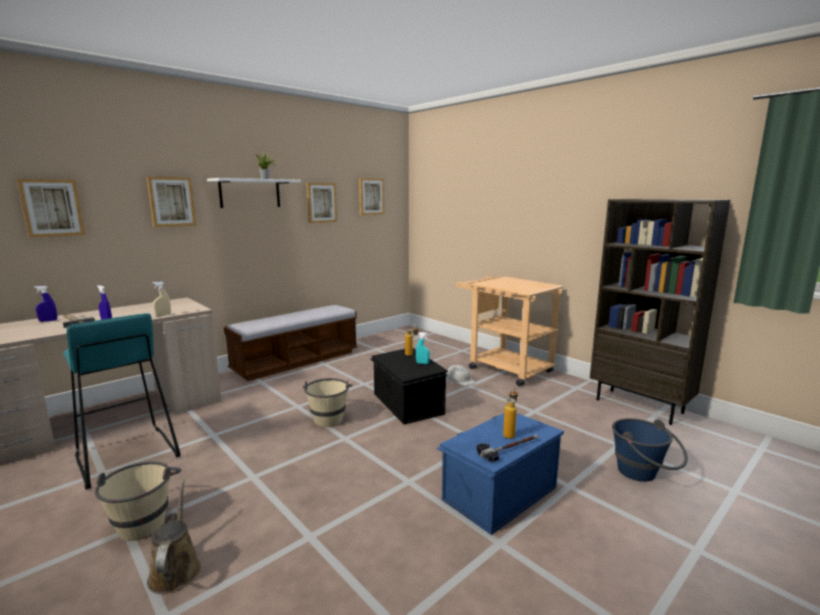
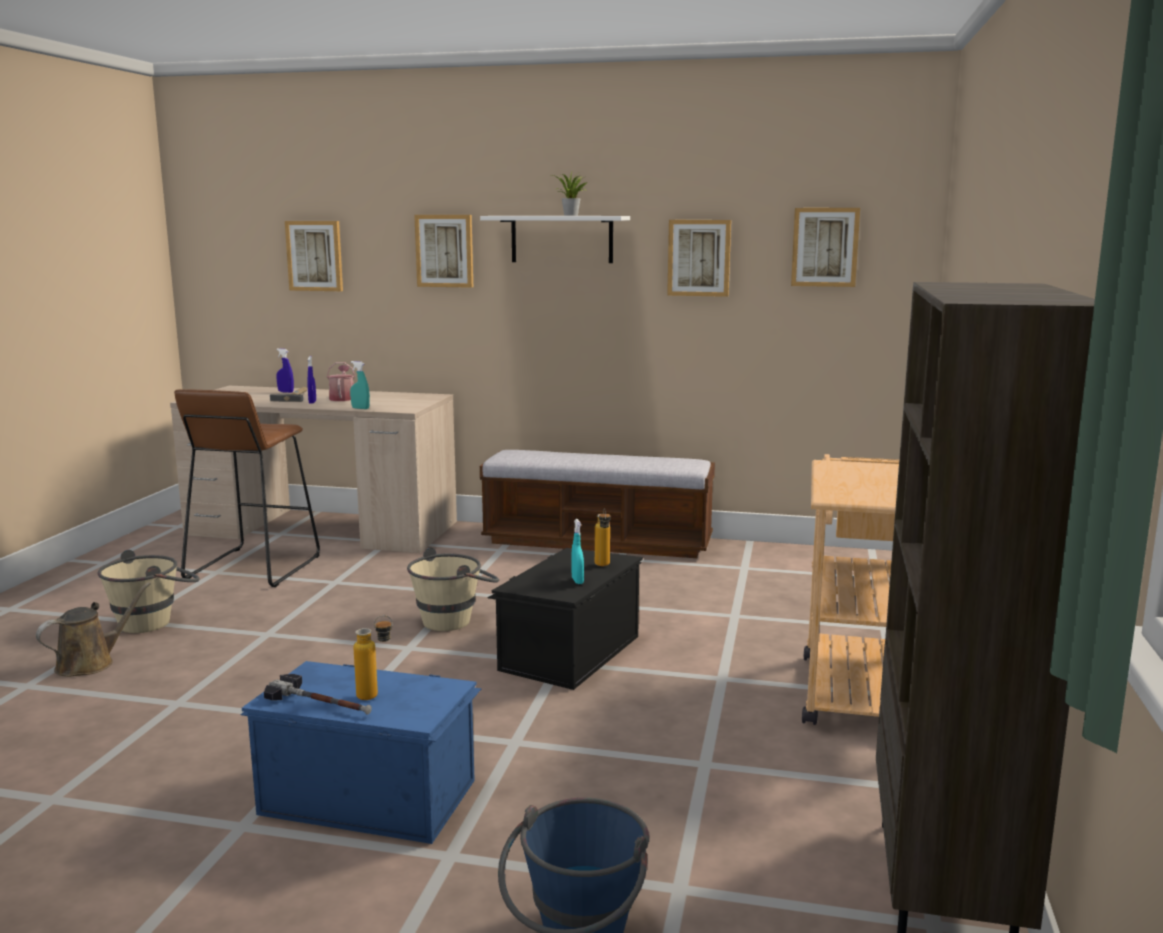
camera: 55 degrees right, 0 degrees up
(119, 314) = (342, 398): none -> watering can
(126, 456) = (252, 567): turquoise stool -> brown stool
(163, 315) = (360, 408): beige spray bottle -> turquoise spray bottle
(459, 380) = (732, 663): white hard hat -> none

